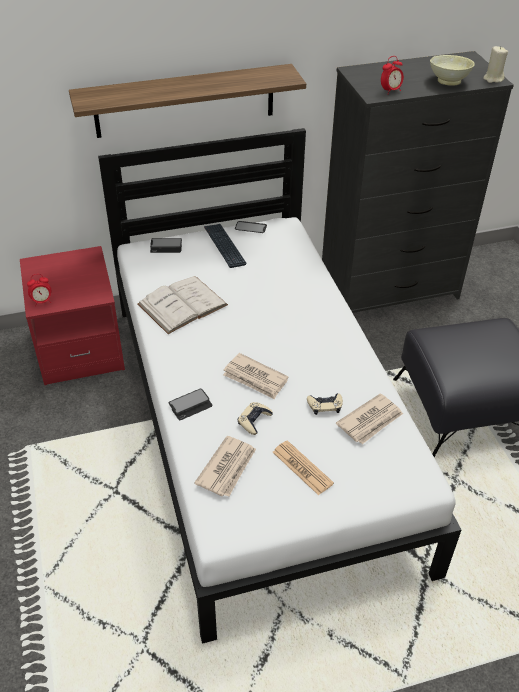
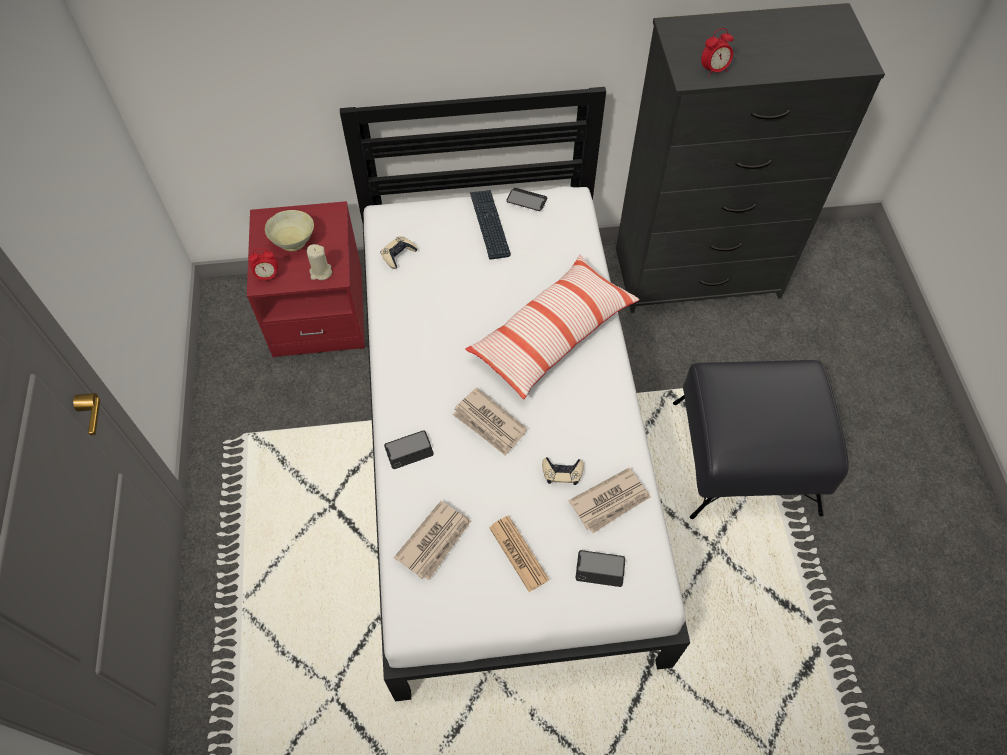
camera: 10 degrees right, 15 degrees up
(166, 246) = (419, 217): phone -> phone (600, 569)
(182, 304) = (424, 306): white book -> none
(185, 101) = (451, 48): shelf -> none
(254, 420) = (477, 481): beige game controller -> beige game controller (398, 254)
(293, 312) = (552, 335): none -> pillow
(449, 81) = (797, 60): beige bowl -> beige bowl (294, 241)
(493, 79) = (859, 60): beige candle -> beige candle (321, 272)

